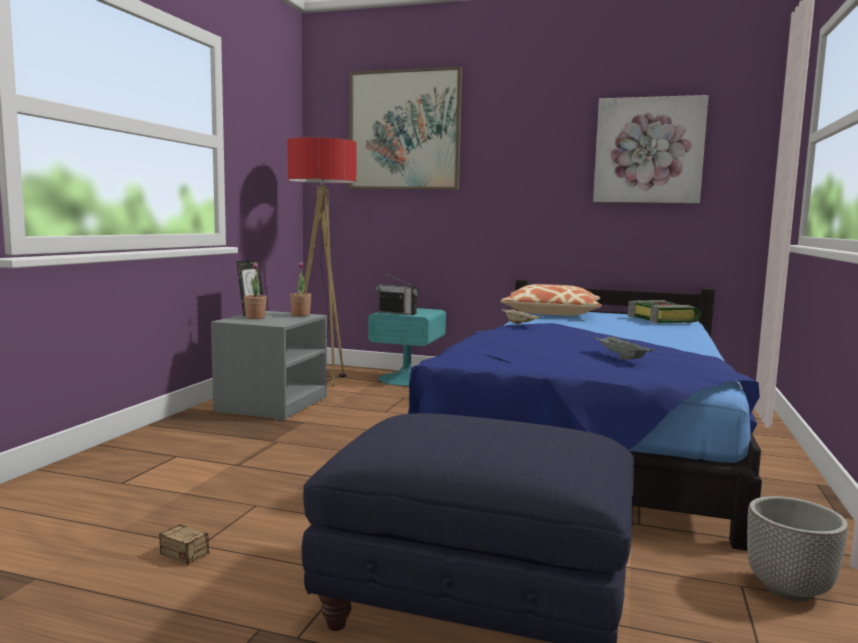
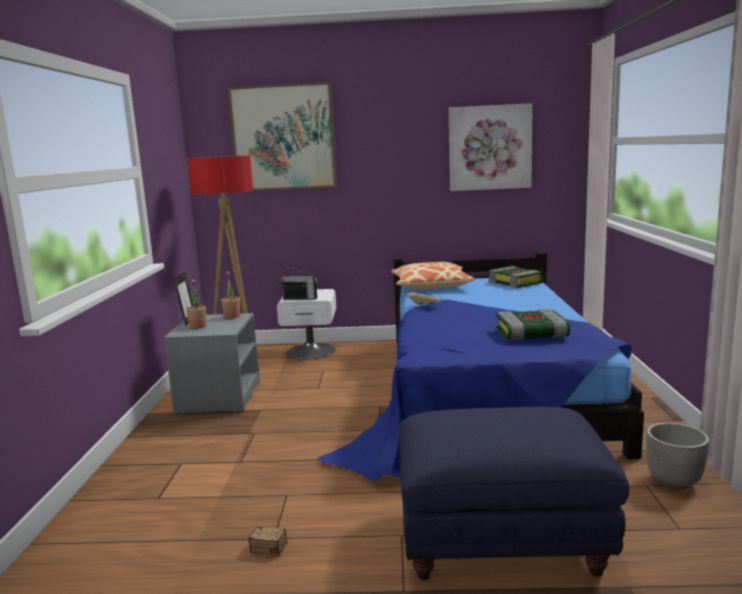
camera: 15 degrees left, 5 degrees up
(407, 379) = (311, 351): turquoise nightstand -> white nightstand
(620, 357) = (530, 334): grey tray -> book

